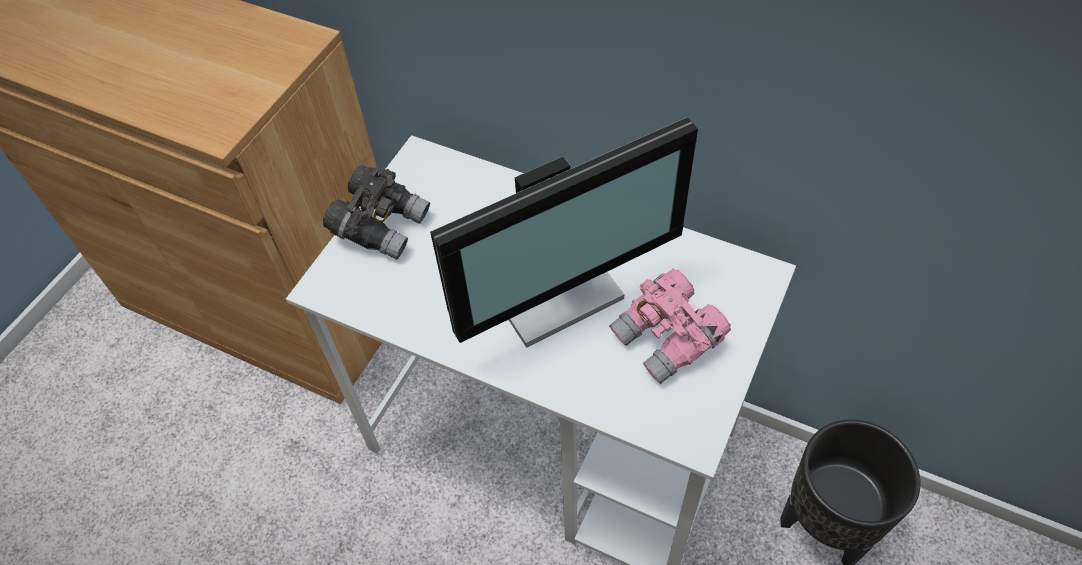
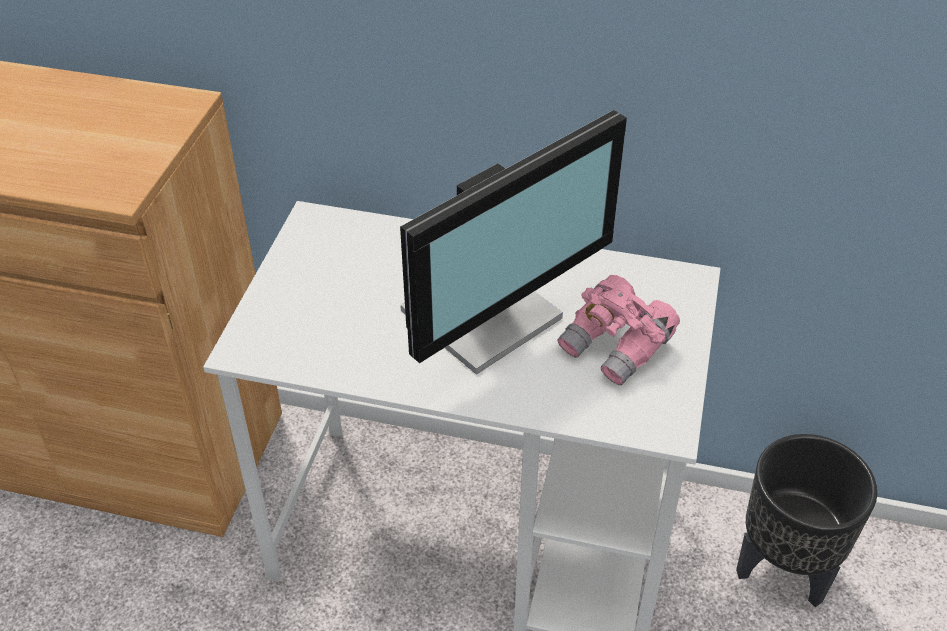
camera: 15 degrees left, 10 degrees down
(381, 225) = (289, 286): grey binoculars -> none

